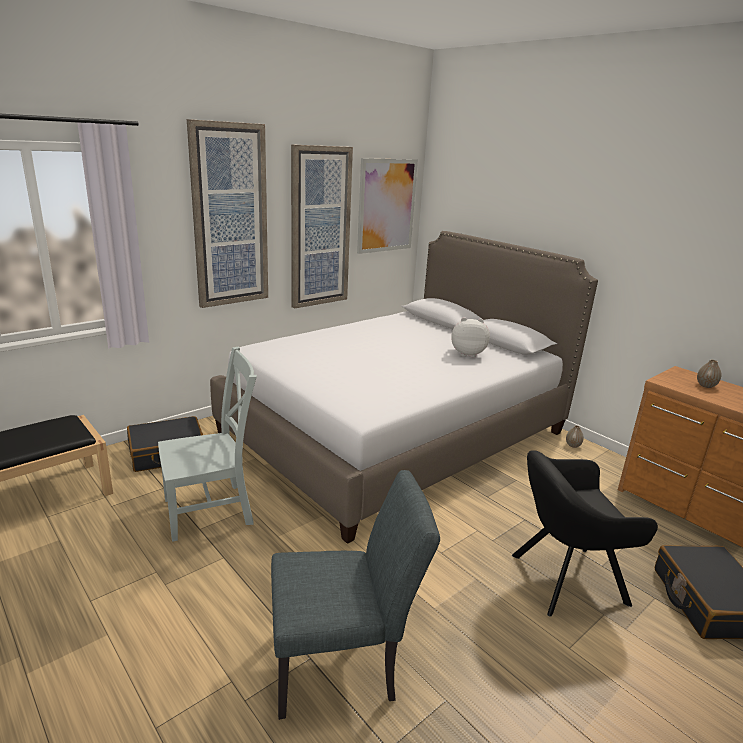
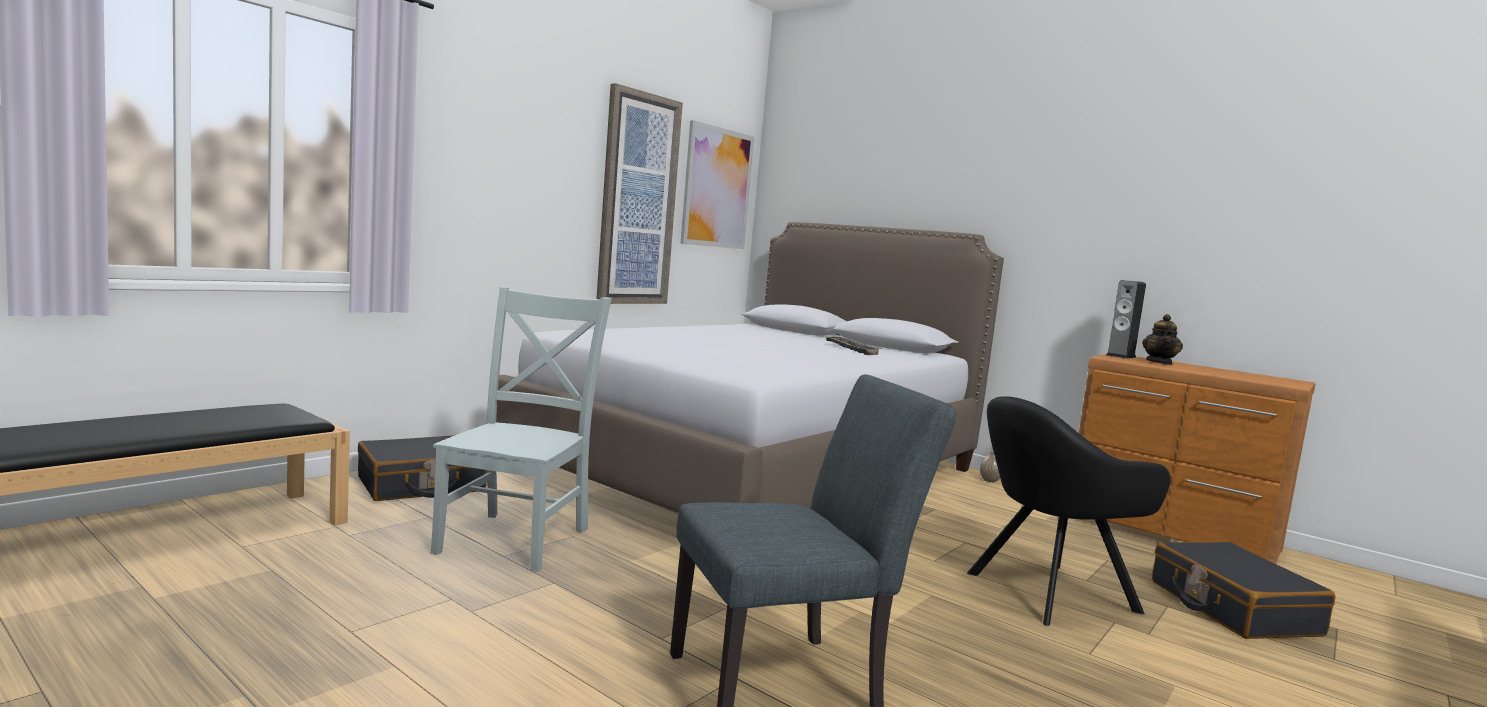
camera: 10 degrees left, 15 degrees down
(213, 510) = (517, 538): grey chair -> grey chair turned 45 degrees counterclockwise
(230, 216) = (529, 160): picture -> none
(467, 354) = (851, 349): plush toy -> tray
(677, 374) = (1121, 356): none -> speaker
(706, 386) = (1159, 362): vase -> teapot

